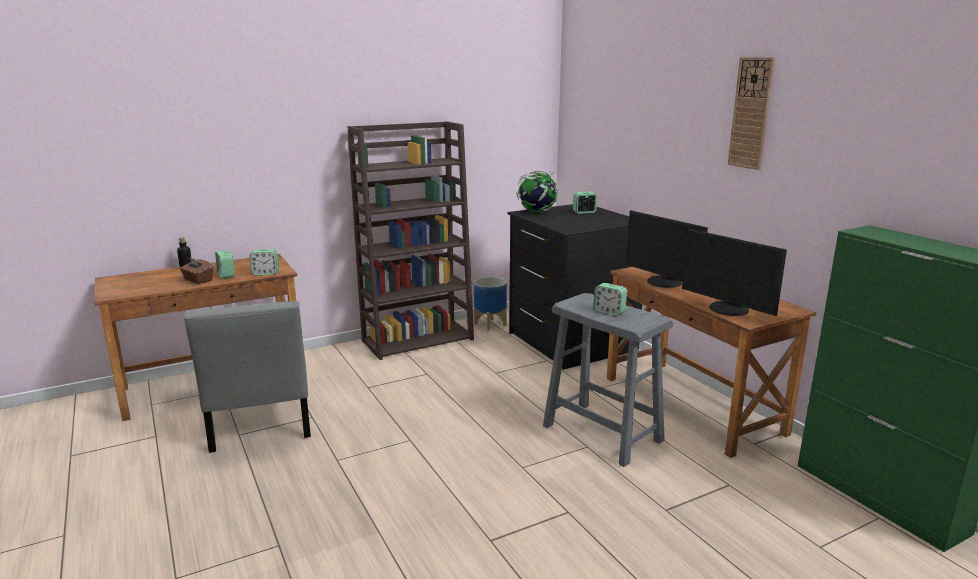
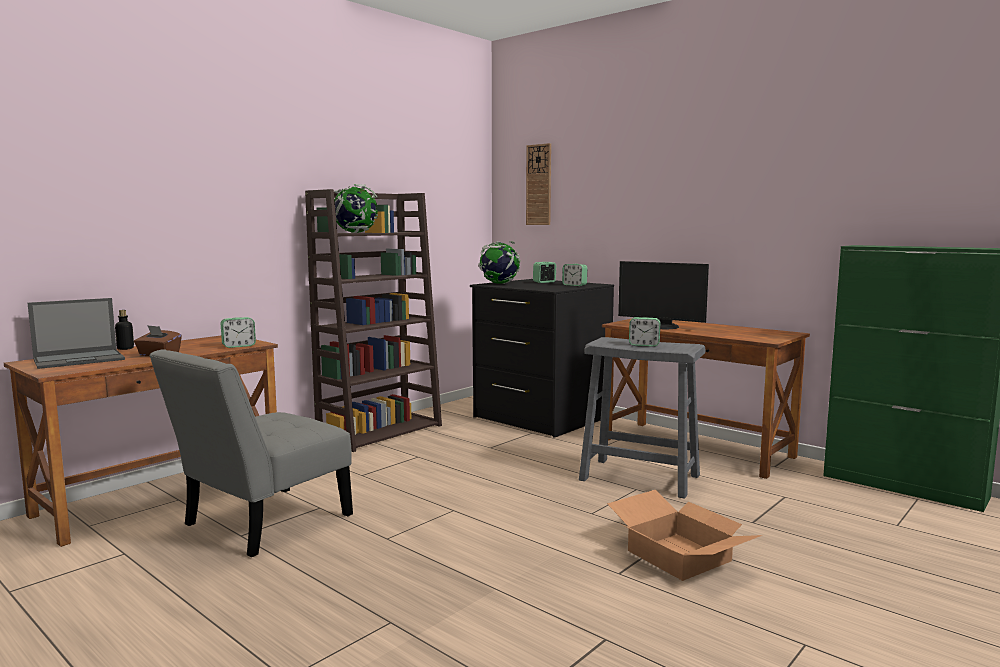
camera: 20 degrees left, 10 degrees down
(143, 280) = (80, 359): none -> laptop
(226, 275) = (190, 350): alarm clock -> alarm clock (574, 285)
(260, 425) = (261, 523): grey chair -> grey chair turned 75 degrees clockwise
(392, 165) = (355, 232): none -> globe
(490, 324) = (447, 412): planter -> none
(561, 534) = (681, 556): none -> cardboard box
(727, 310) = (741, 336): monitor -> none
(751, 113) = (720, 166): wall clock -> wall clock (539, 185)

